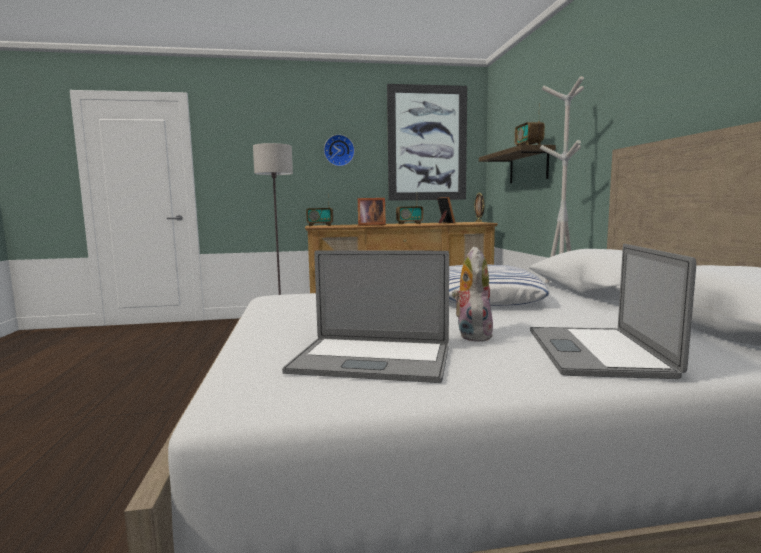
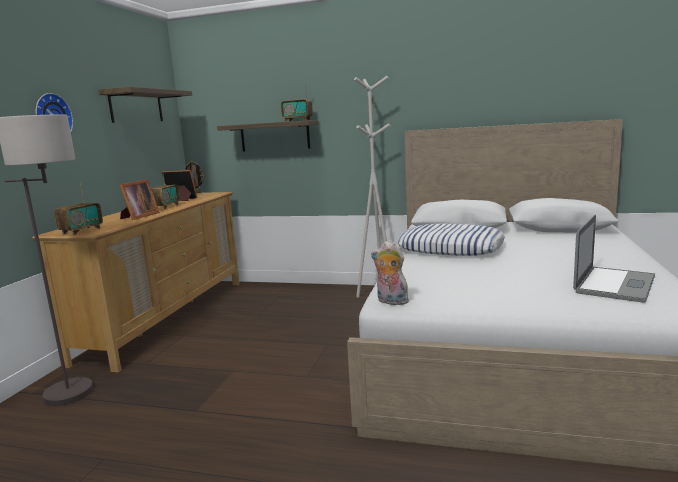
camera: 65 degrees left, 5 degrees up
(427, 143) = (136, 106): picture -> shelf
(471, 335) = (562, 262): plush toy -> plush toy (390, 302)
(595, 351) = (599, 249): laptop -> none

